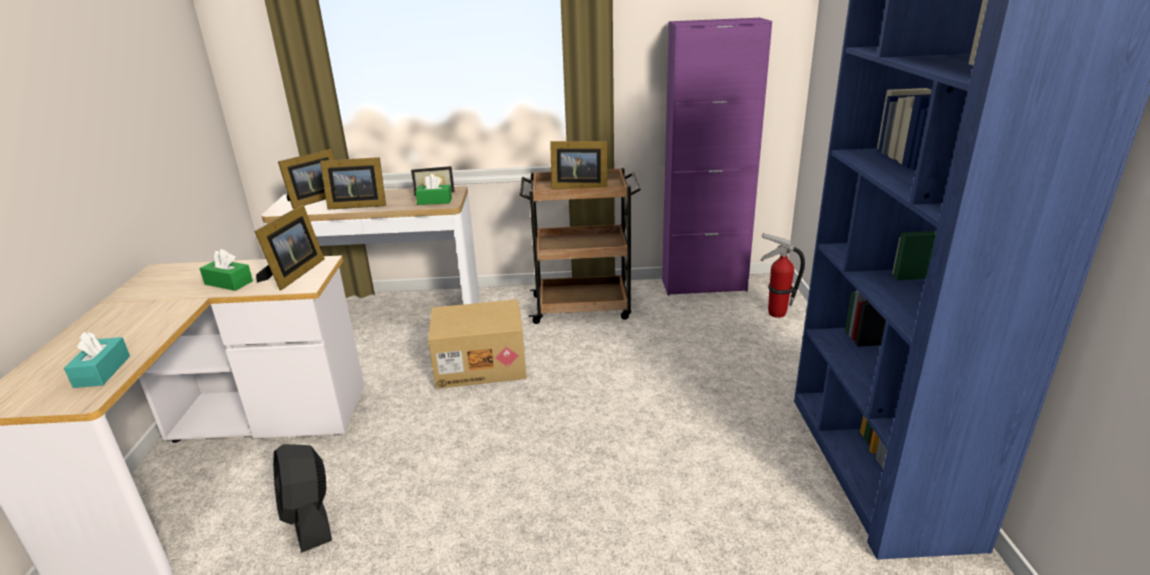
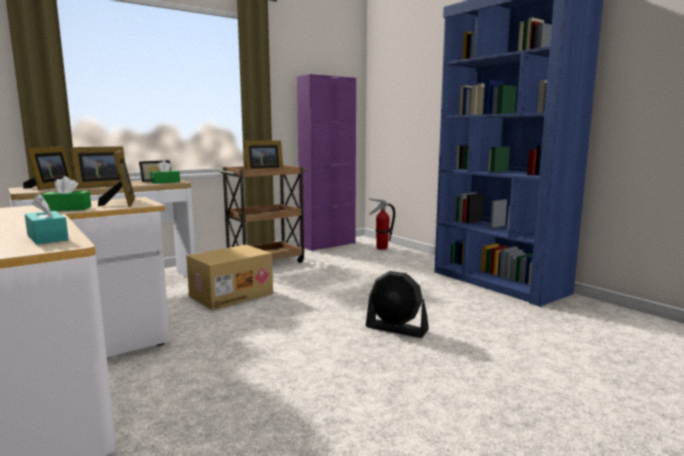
camera: 35 degrees left, 15 degrees down
(309, 519) = (203, 384): black fan -> black fan (397, 329)

